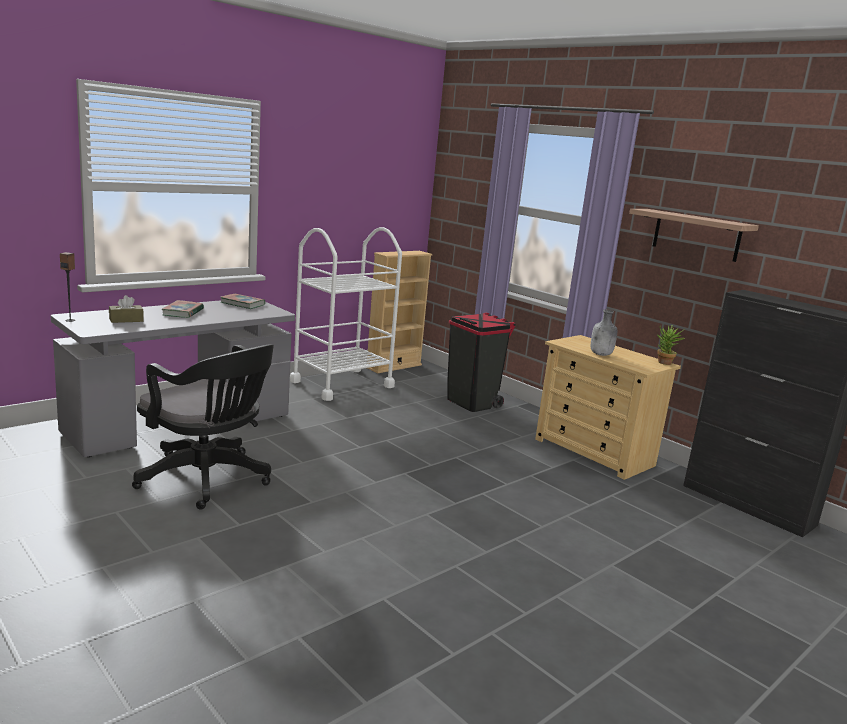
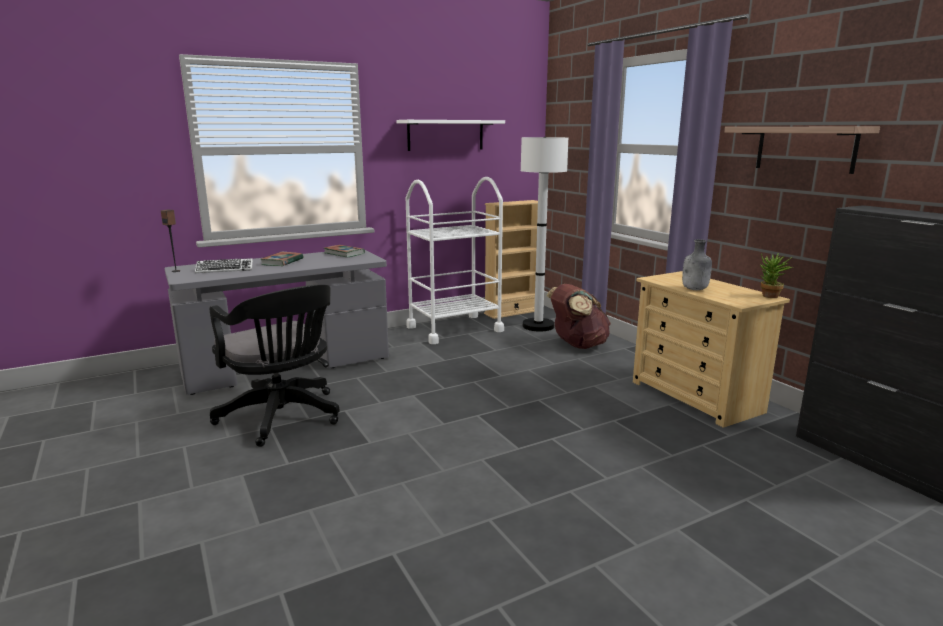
camera: 15 degrees right, 0 degrees up
(126, 320) = (225, 269): brown tissue box -> keyboard
(340, 180) = (445, 135): none -> white shelf
(426, 382) = (538, 326): none -> white floor lamp
(472, 402) = (577, 345): black trash can -> brown backpack

